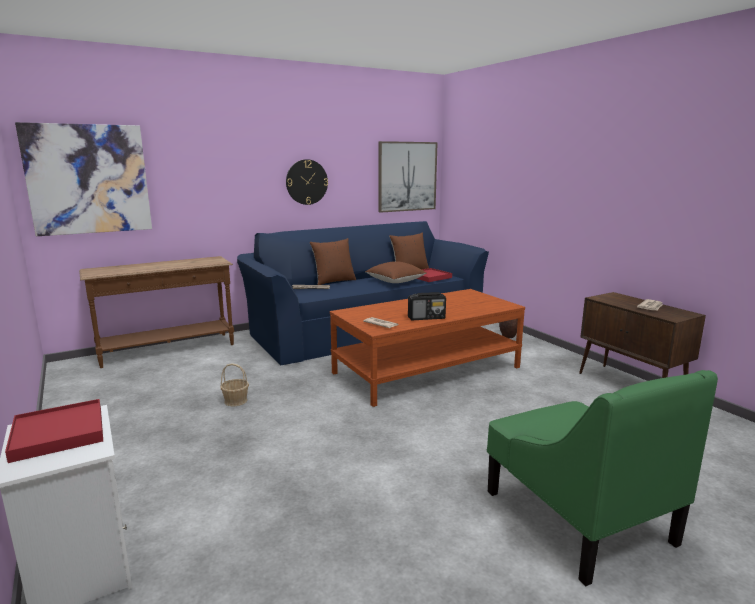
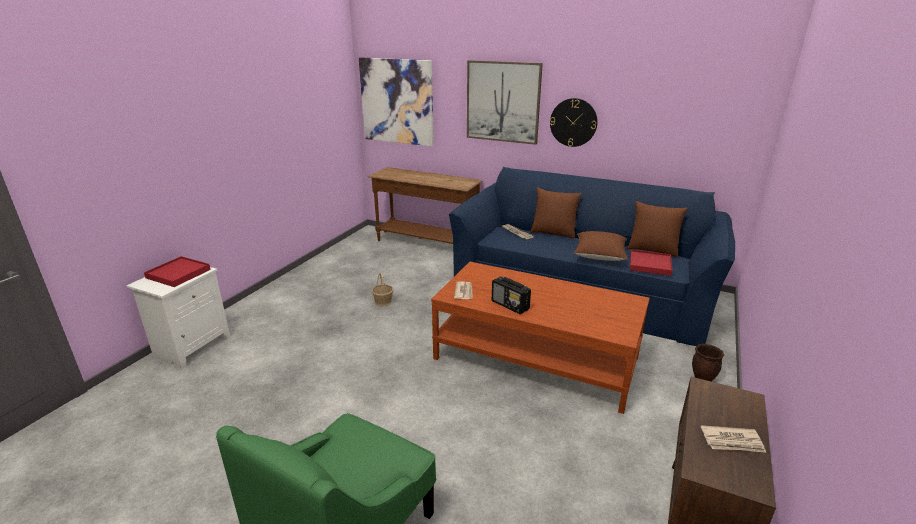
camera: 55 degrees right, 10 degrees up
(407, 176) = (714, 130): picture -> picture (503, 102)

